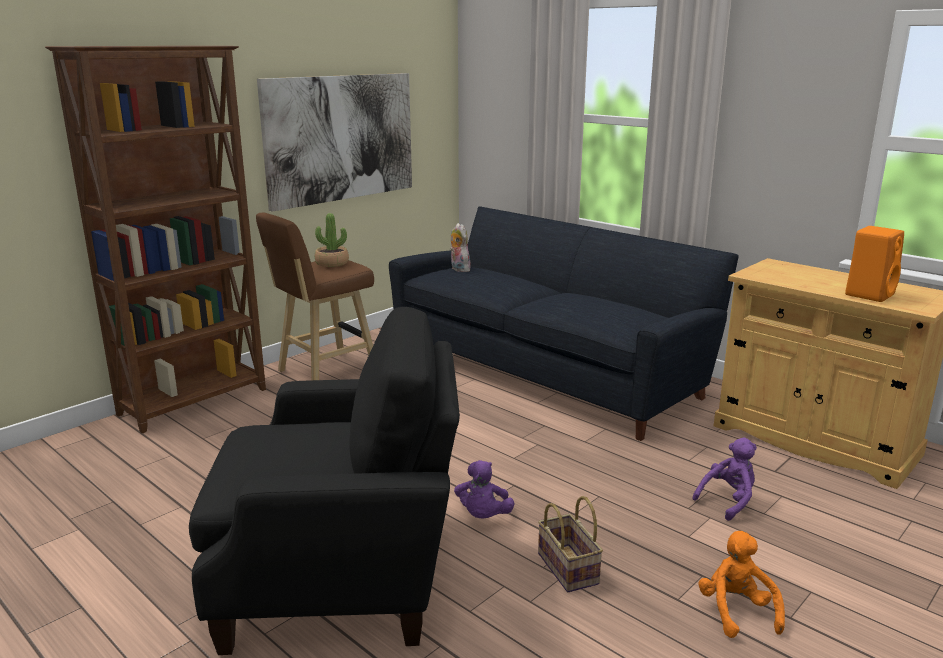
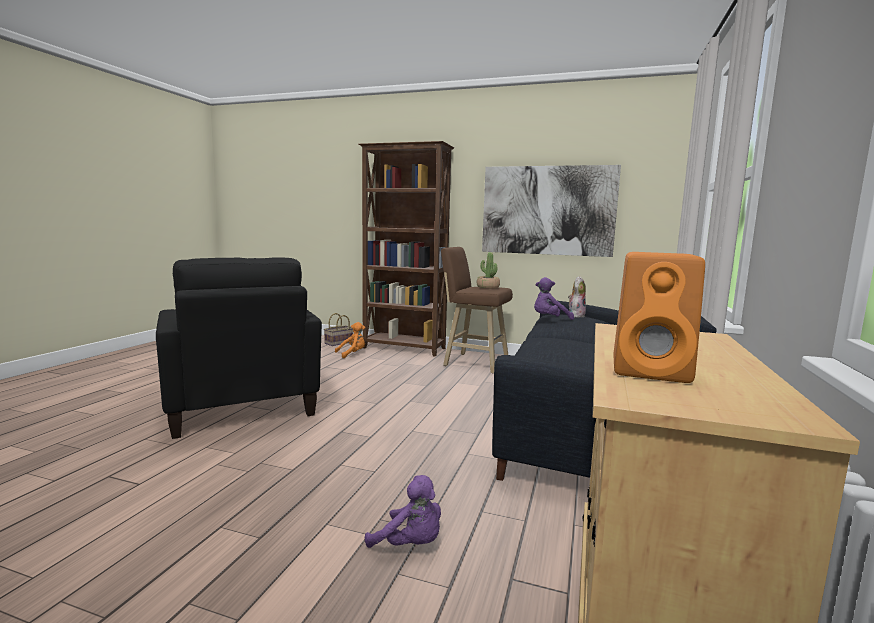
camera: 65 degrees right, 10 degrees down
(483, 516) = (320, 433): purple plush toy -> purple plush toy (549, 319)
(570, 569) = (259, 473): basket -> basket (338, 343)
(736, 611) = (201, 563): orange plush toy -> orange plush toy (352, 354)

